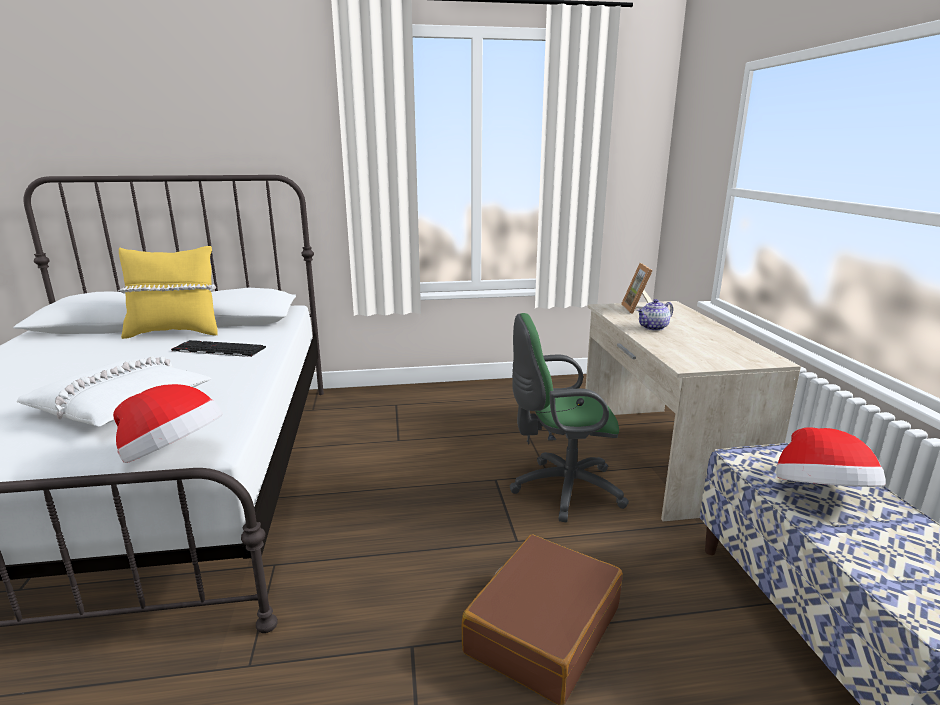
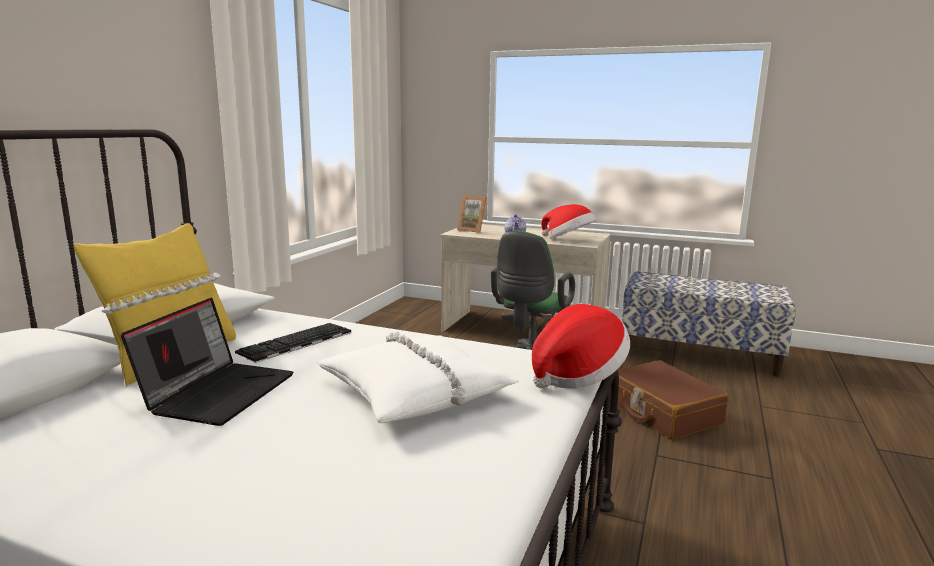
camera: 60 degrees left, 5 degrees down
(114, 358) = (218, 392): none -> laptop
(820, 495) = (685, 285): hat -> hat (568, 240)

